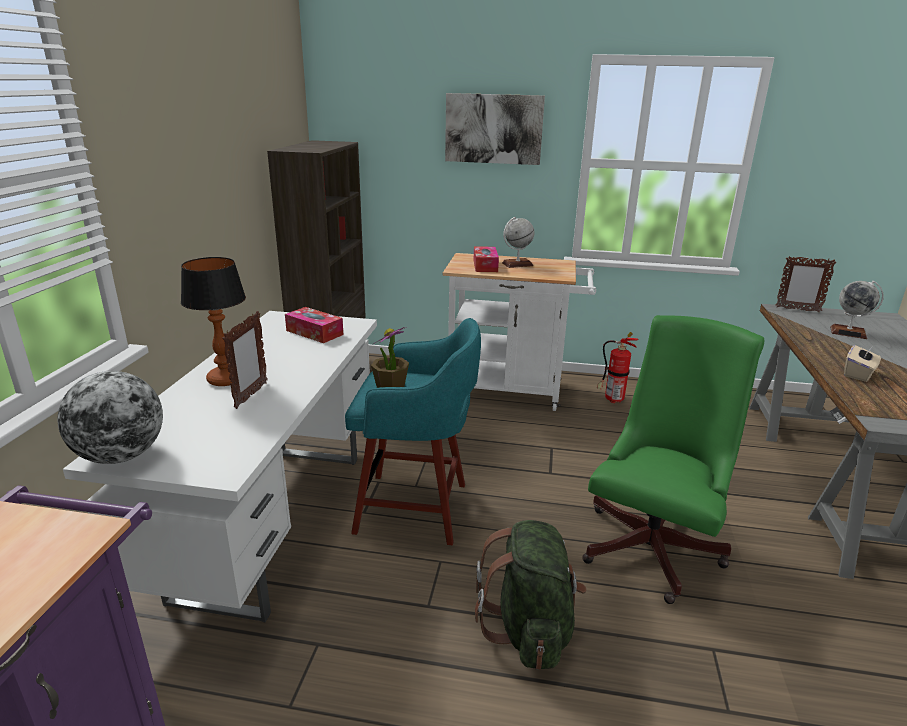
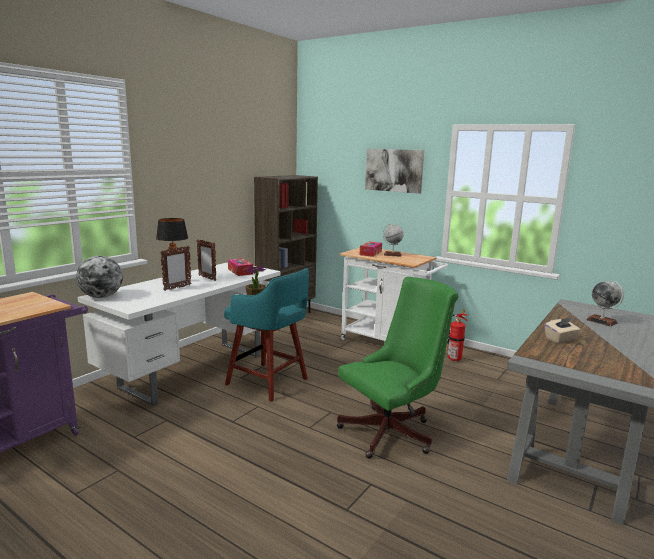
camera: 25 degrees right, 10 degrees down
(529, 629) = (274, 444): green backpack -> none
(797, 309) = (584, 305): picture frame -> picture frame (207, 278)

